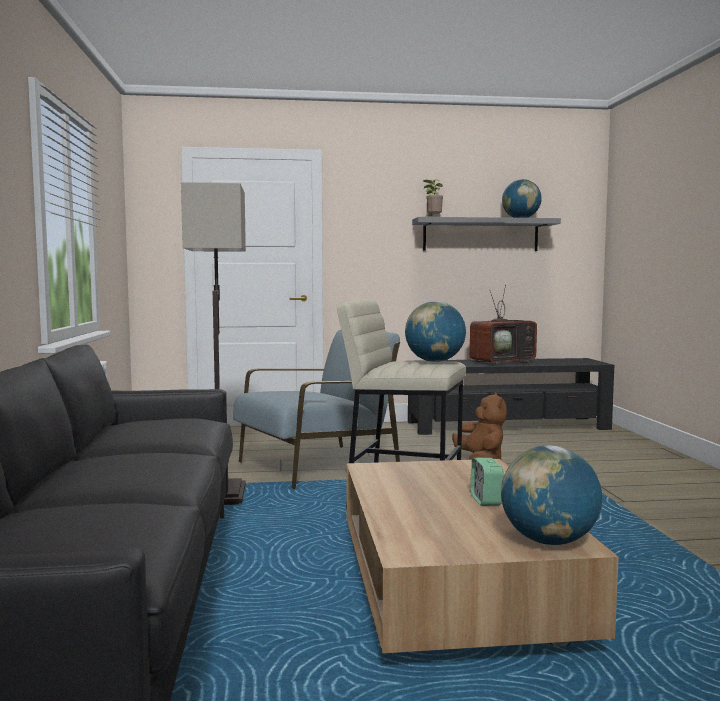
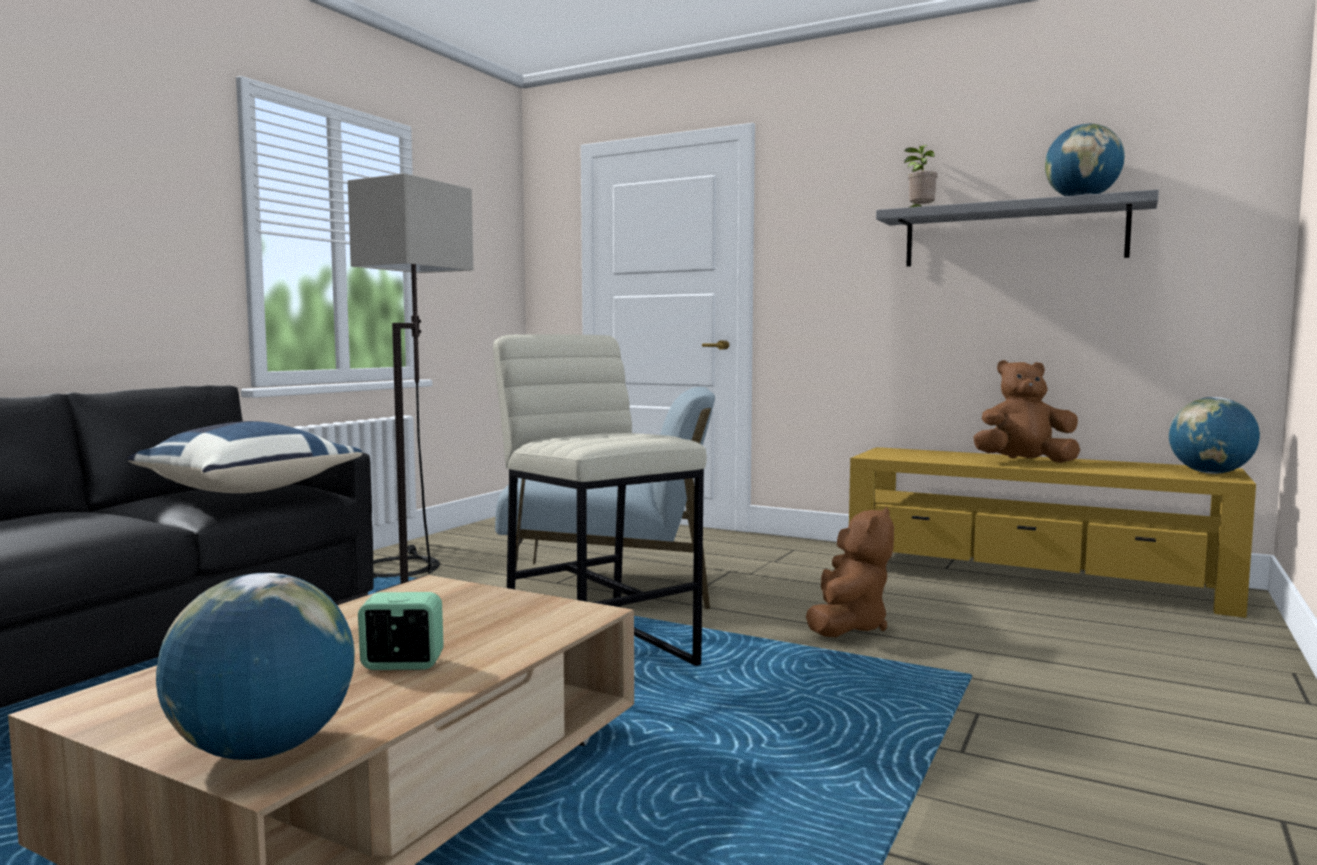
camera: 35 degrees right, 0 degrees up
(172, 425) = (247, 490): none -> blue pillow
(434, 361) = (627, 435): globe -> globe (1210, 473)
(485, 500) = (402, 664): alarm clock -> alarm clock turned 60 degrees clockwise
(502, 362) = (1024, 462): television -> brown plush toy
(507, 426) = (1032, 577): black tv stand -> yellow tv stand

